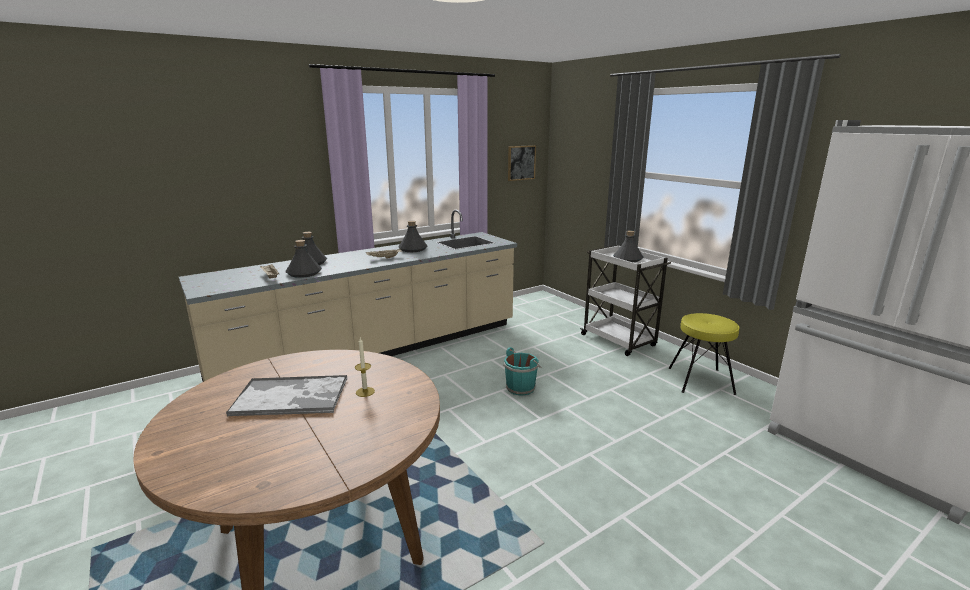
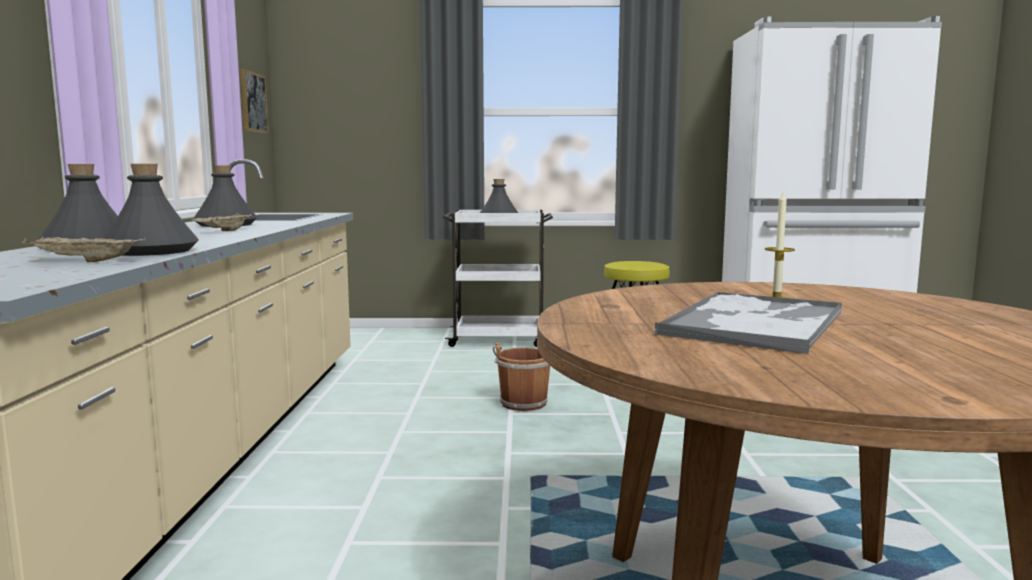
camera: 55 degrees left, 10 degrees down
(521, 387) = (522, 402): turquoise bucket -> brown bucket

